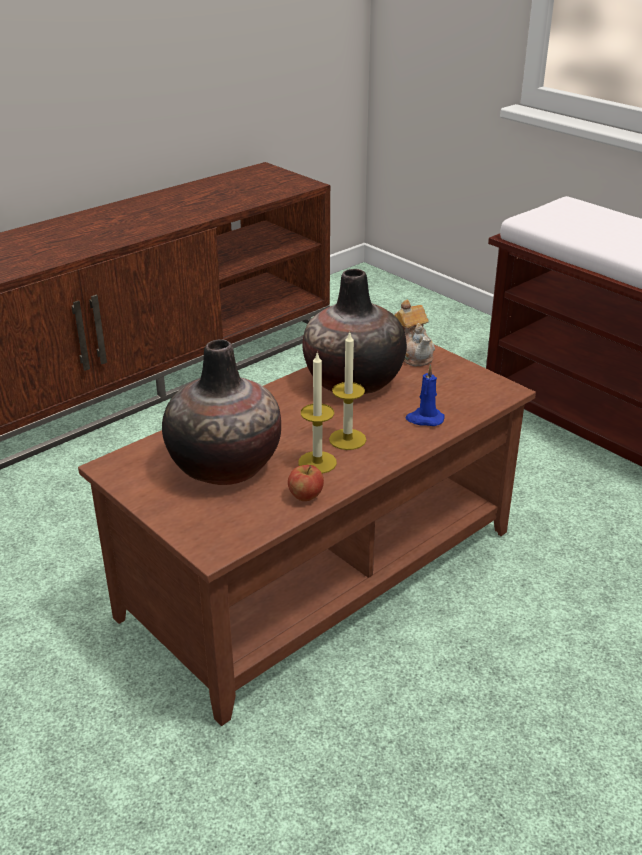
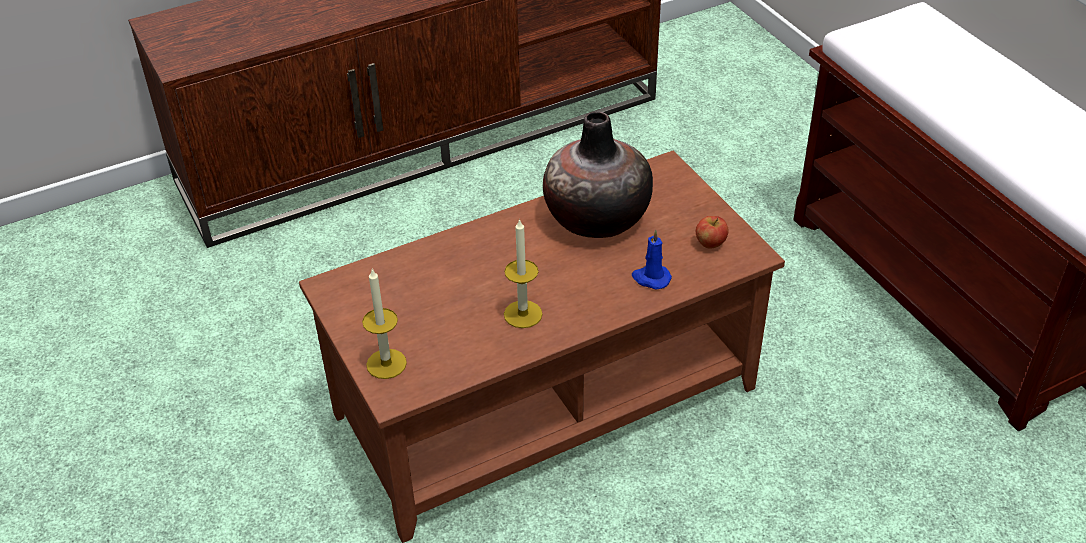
camera: 15 degrees right, 10 degrees up
(225, 465) = (434, 303): vase -> none
(305, 496) = (497, 352): apple -> apple (710, 243)
(347, 439) = (563, 291): candle -> candle (386, 364)
(412, 353) = (674, 189): teapot -> none

